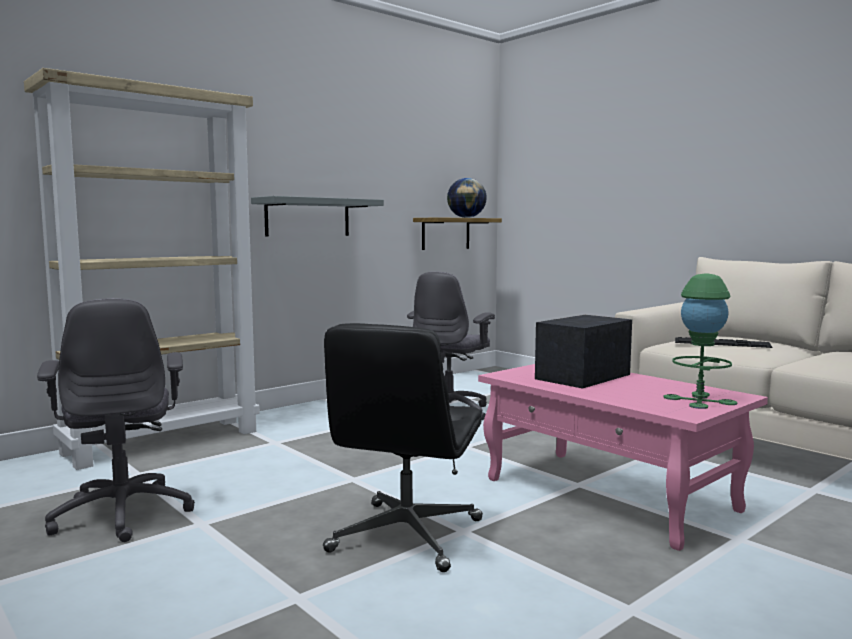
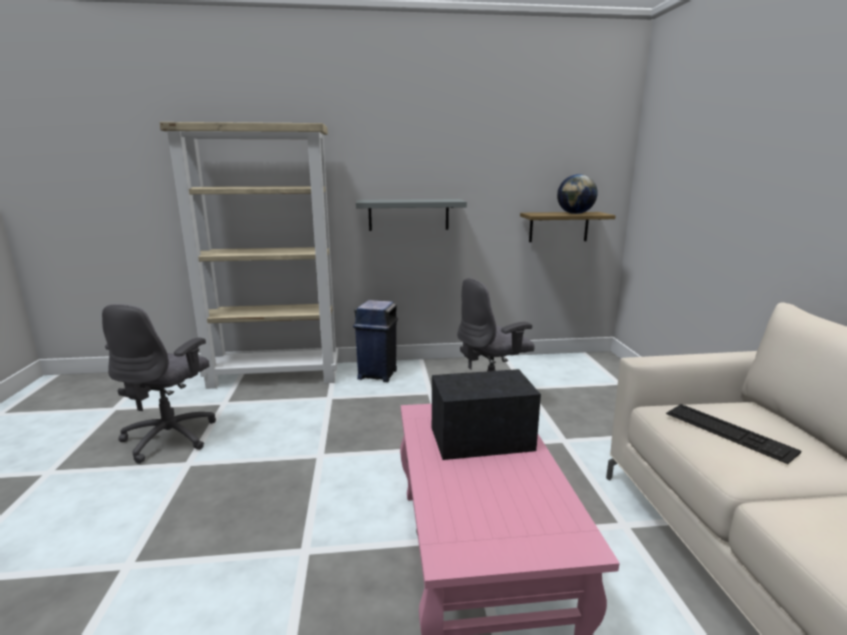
camera: 35 degrees right, 10 degrees up
(296, 416) = (377, 374): none -> blue trash can
(406, 536) = (263, 536): black office chair -> none
(699, 400) = (517, 533): green table lamp -> none

